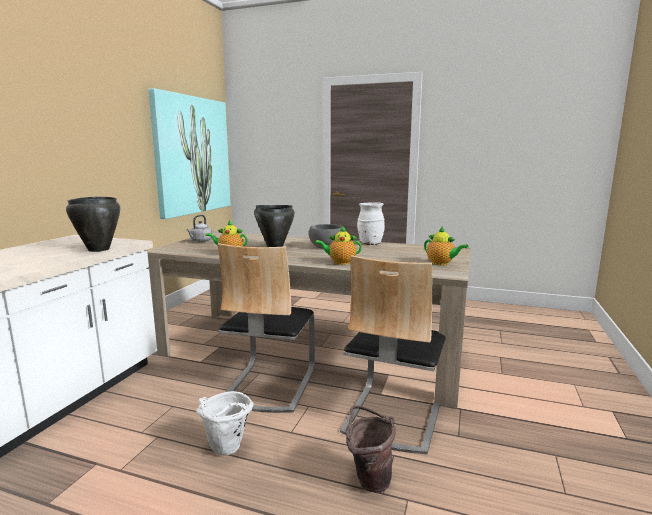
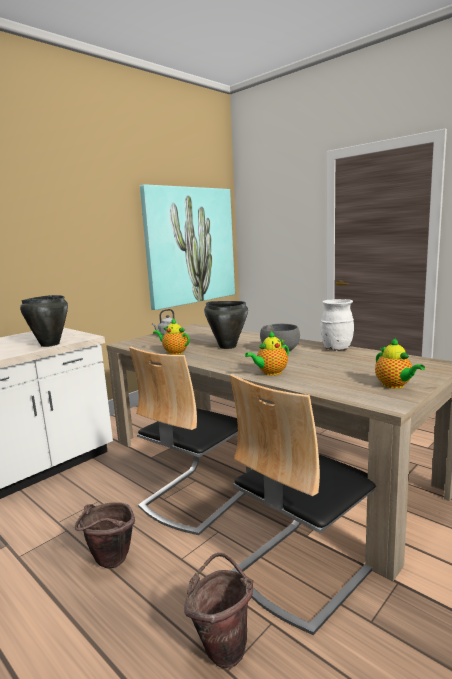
camera: 25 degrees right, 0 degrees up
(226, 451) = (110, 563): white bucket -> brown bucket
(340, 262) = (270, 373): teapot -> teapot turned 60 degrees counterclockwise

